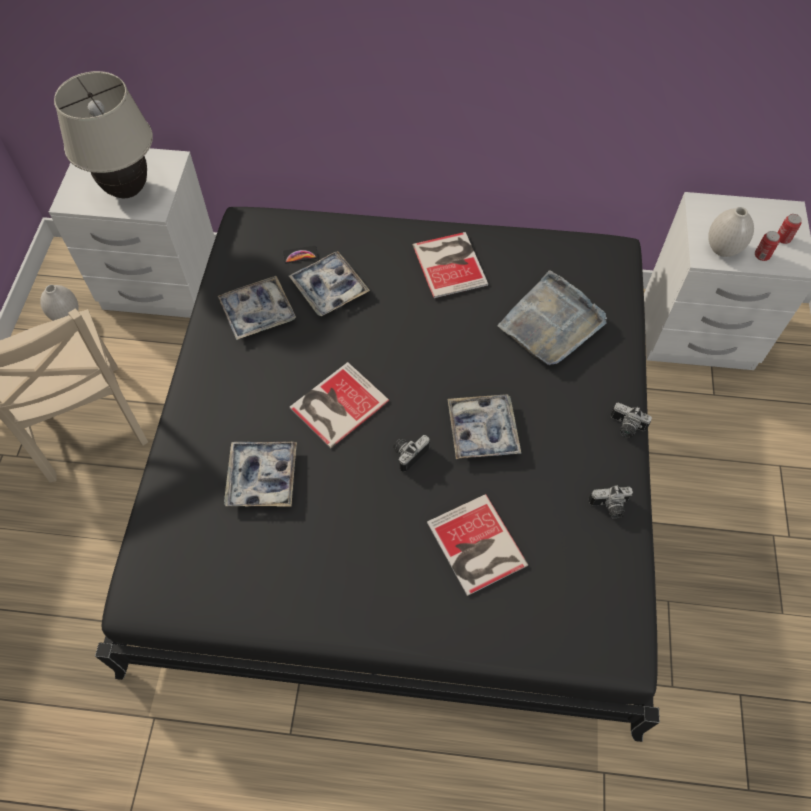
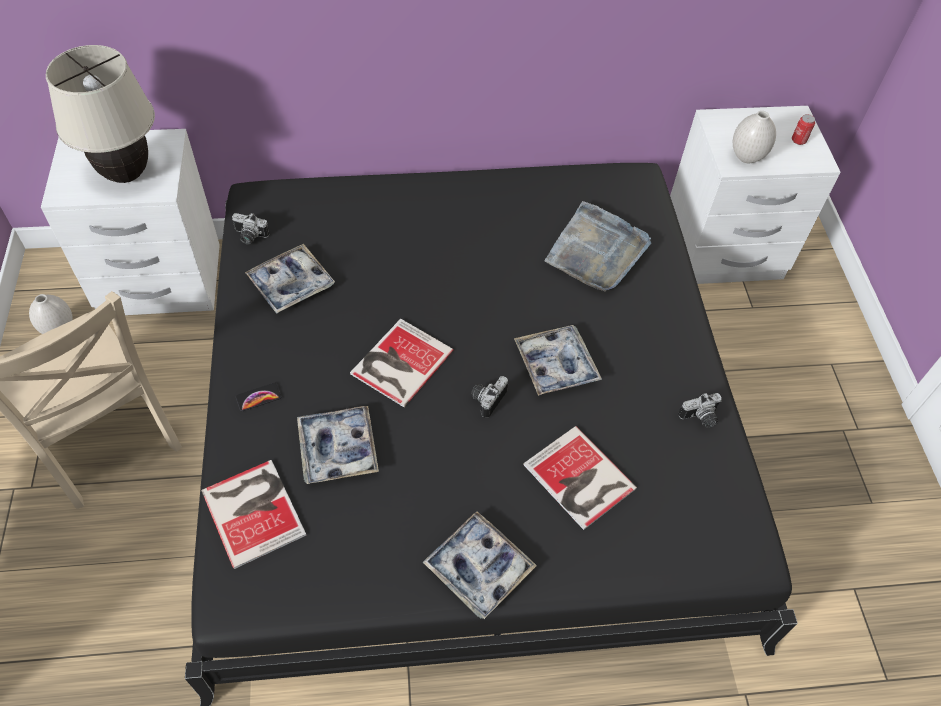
camera: 15 degrees left, 5 degrees down
(300, 255) = (322, 221): phone -> phone (258, 397)
(329, 288) = (362, 250): tray -> tray (478, 568)
(450, 263) = (481, 208): book -> book (254, 509)
(626, 427) = (694, 340): camera -> camera (249, 237)
(762, 256) = (784, 158): can -> none

